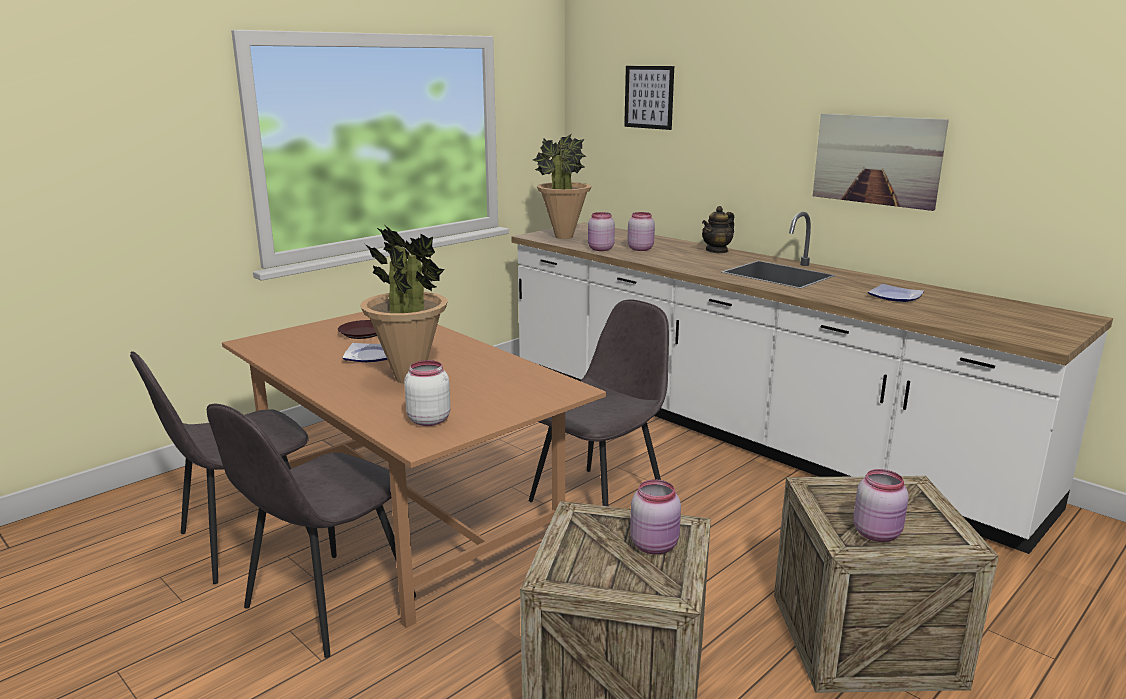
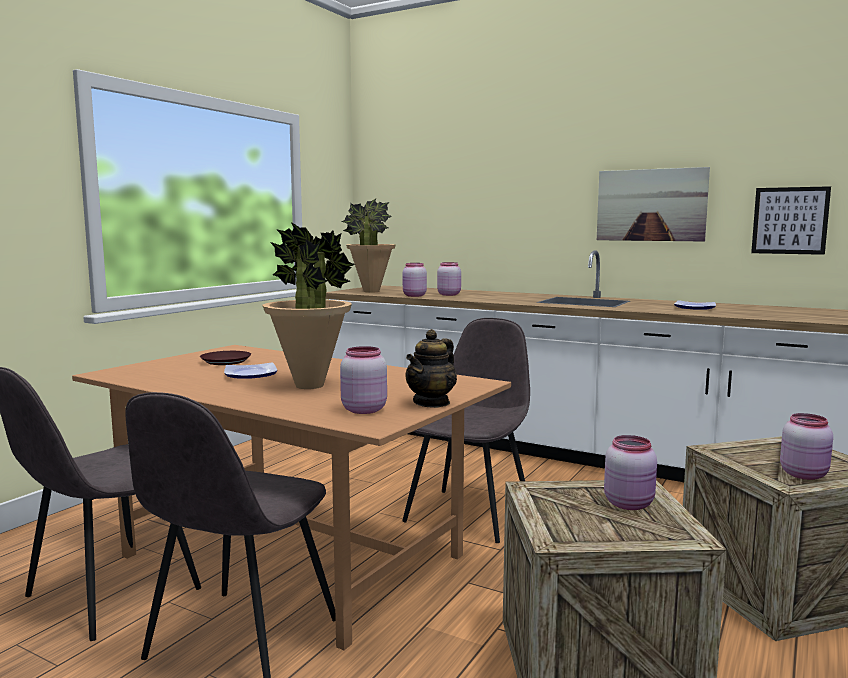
camera: 15 degrees left, 10 degrees down
(428, 420) = (362, 410): white jar -> pink jar
(649, 97) = (437, 170): picture -> picture (790, 220)
(717, 250) = (514, 293): teapot -> teapot (432, 402)

